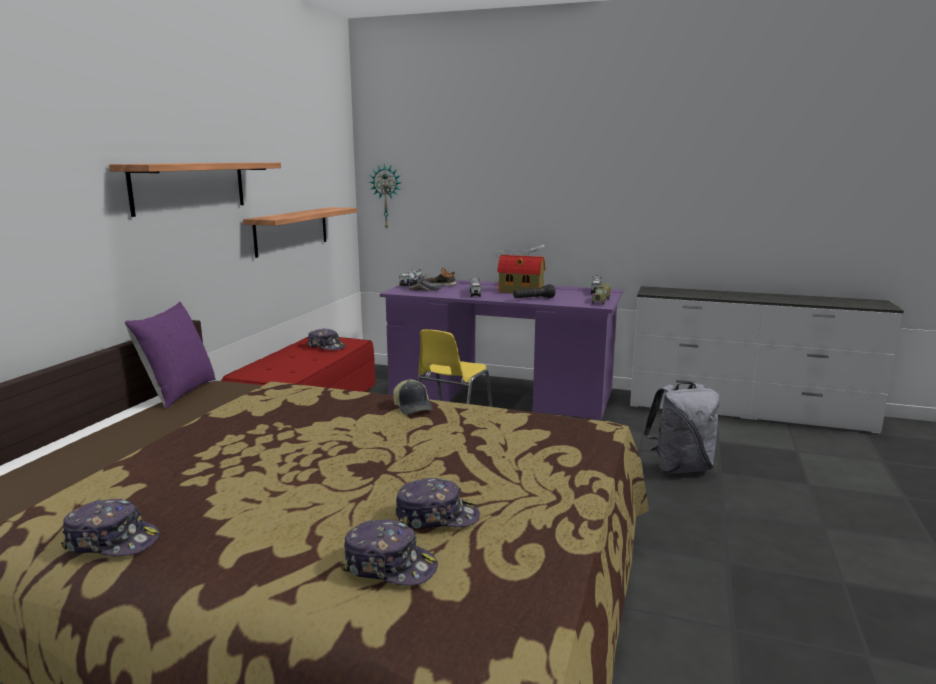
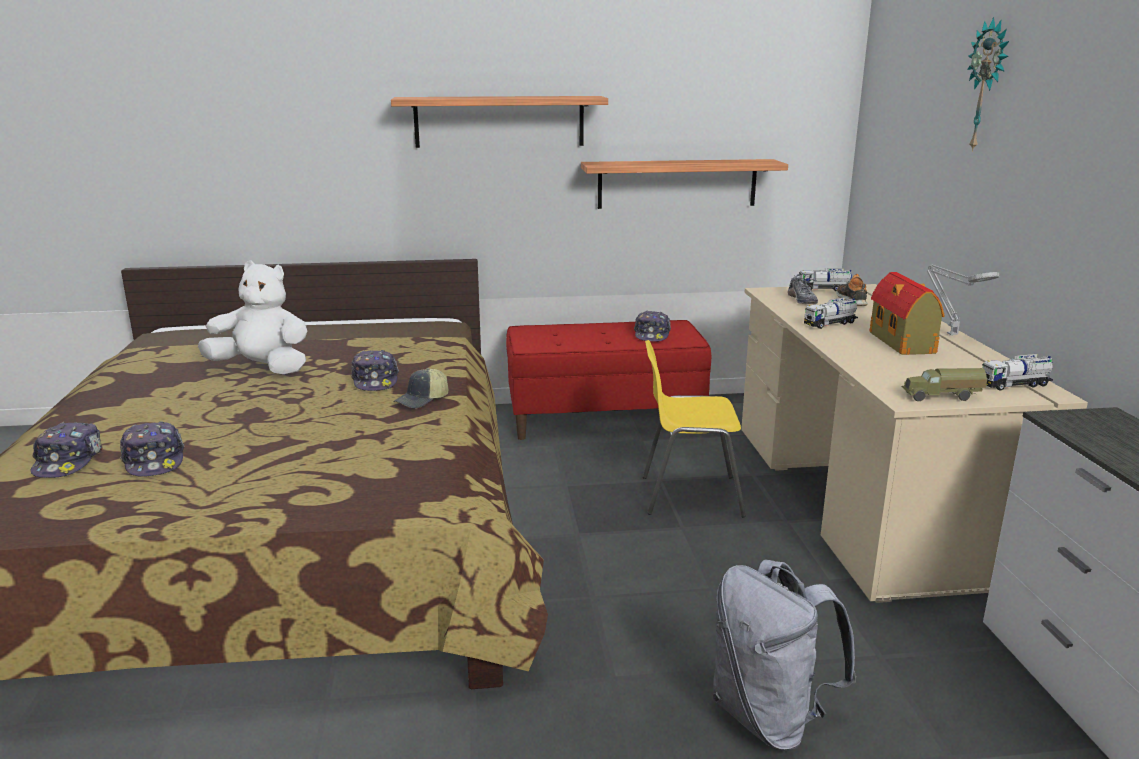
camera: 65 degrees right, 5 degrees up
(113, 541) = (116, 377): cap -> cap (375, 380)
(178, 392) = (415, 320): purple pillow -> none
(233, 456) = (262, 368): none -> white plush toy
(386, 197) = (875, 152): wall clock -> wall clock (987, 86)
(501, 393) = (862, 498): purple desk -> beige desk
(533, 299) = (864, 356): black flashlight -> none

